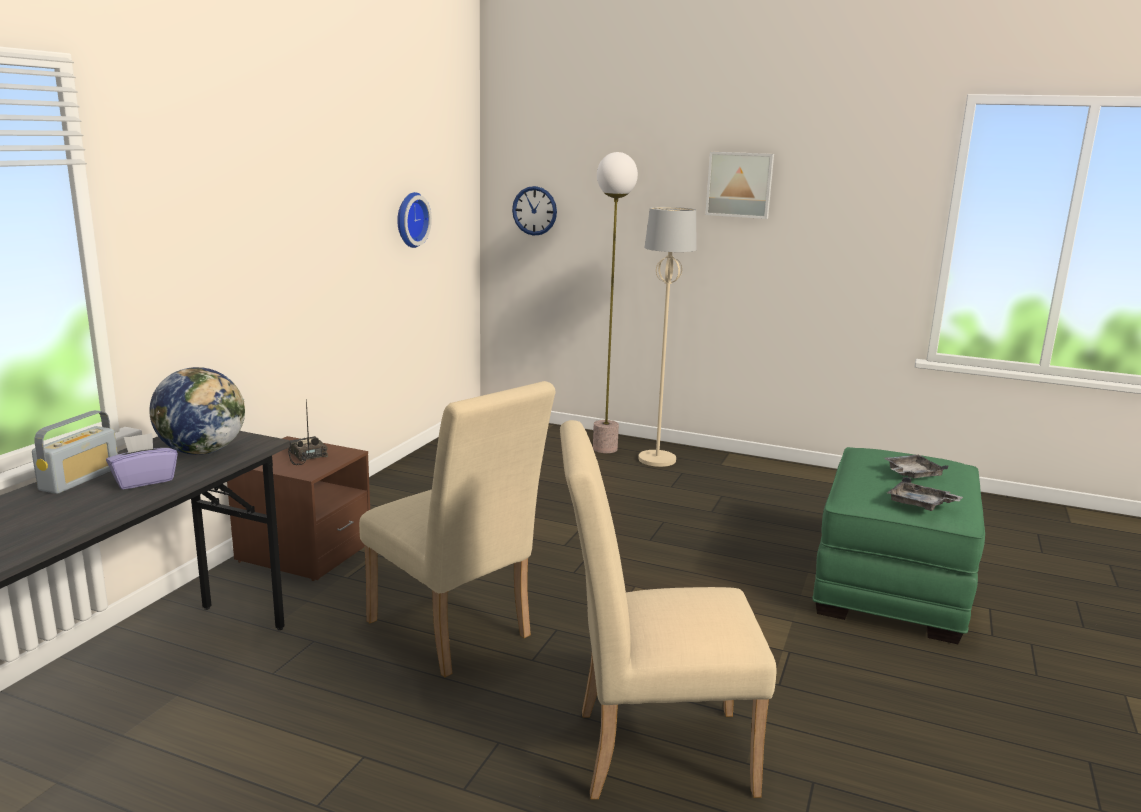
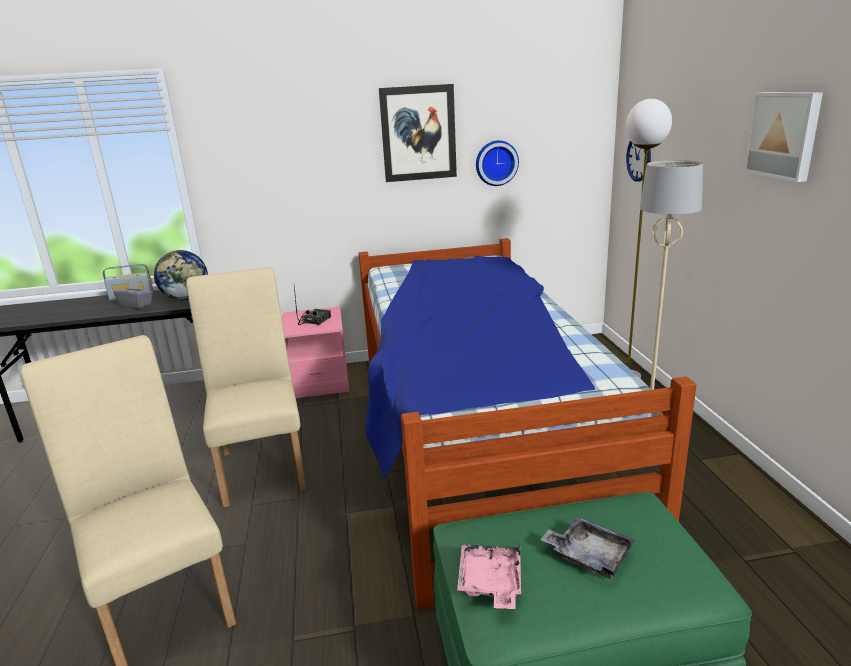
camera: 60 degrees right, 5 degrees up
(144, 480) = (136, 305): purple tissue box -> grey tissue box
(304, 552) = (319, 382): brown nightstand -> pink nightstand
(351, 182) = (418, 133): none -> picture
(455, 634) = (264, 465): beige chair -> beige chair turned 150 degrees clockwise
(571, 517) = (475, 435): none -> bed
(920, 504) = (490, 583): grey tray -> pink tray

